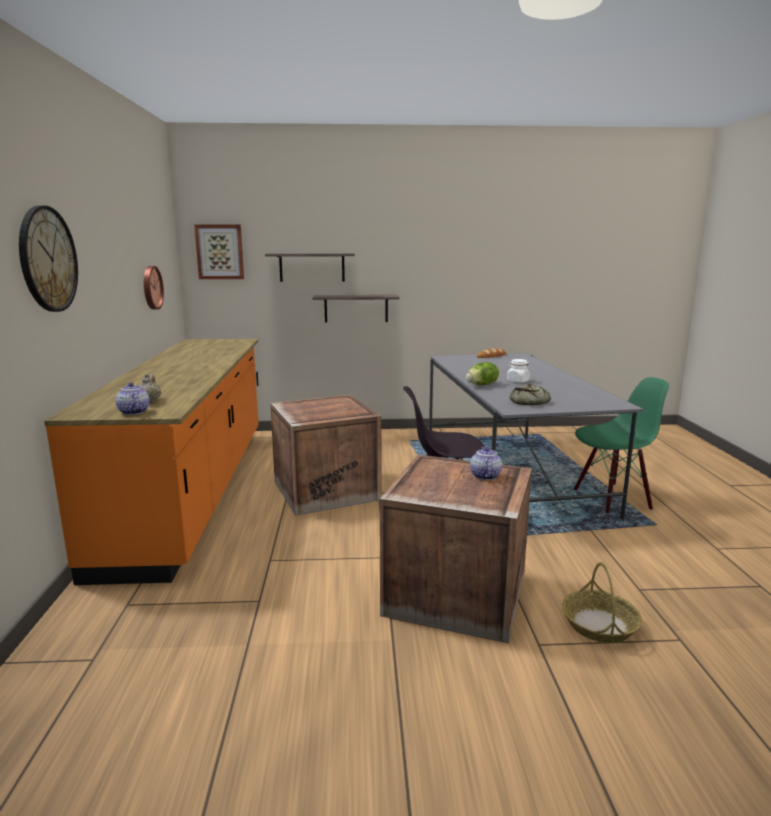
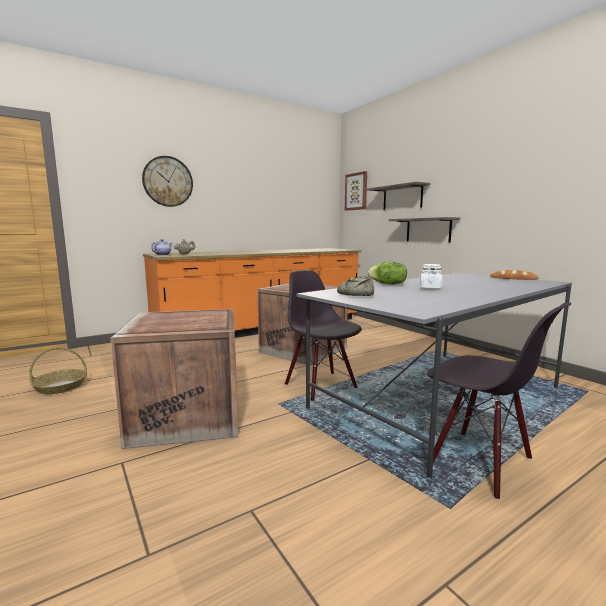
camera: 60 degrees right, 5 degrees down
(151, 287) = (288, 210): wall clock -> none
(484, 476) = (200, 323): teapot -> none
(599, 624) = (163, 490): basket -> basket (61, 387)
(611, 499) = (480, 462): green chair -> black chair

